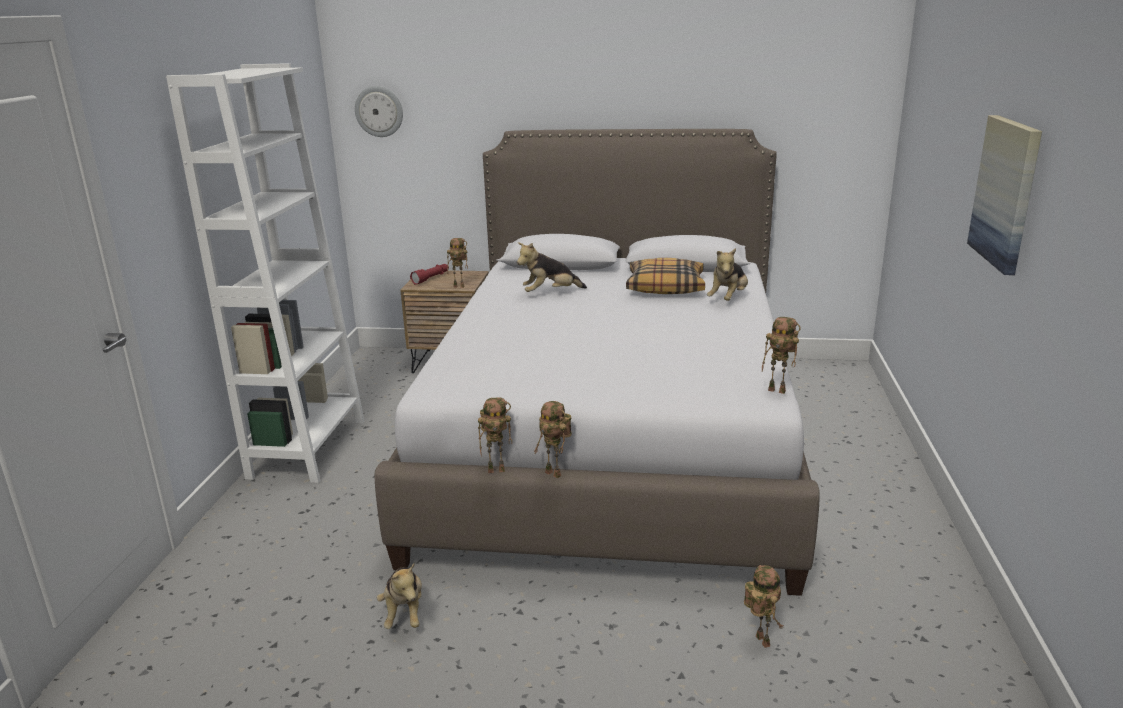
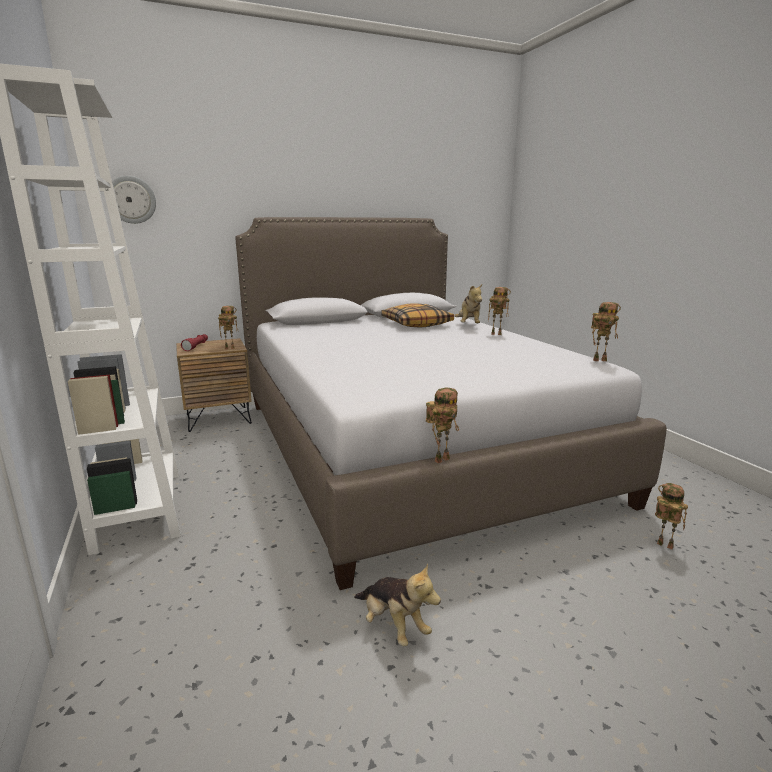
camera: 30 degrees left, 5 degrees down
(550, 293) = (341, 334): plush toy -> none
(555, 474) = (490, 451): toy robot -> toy robot (497, 334)
(1006, 192) = (684, 217): picture -> none

